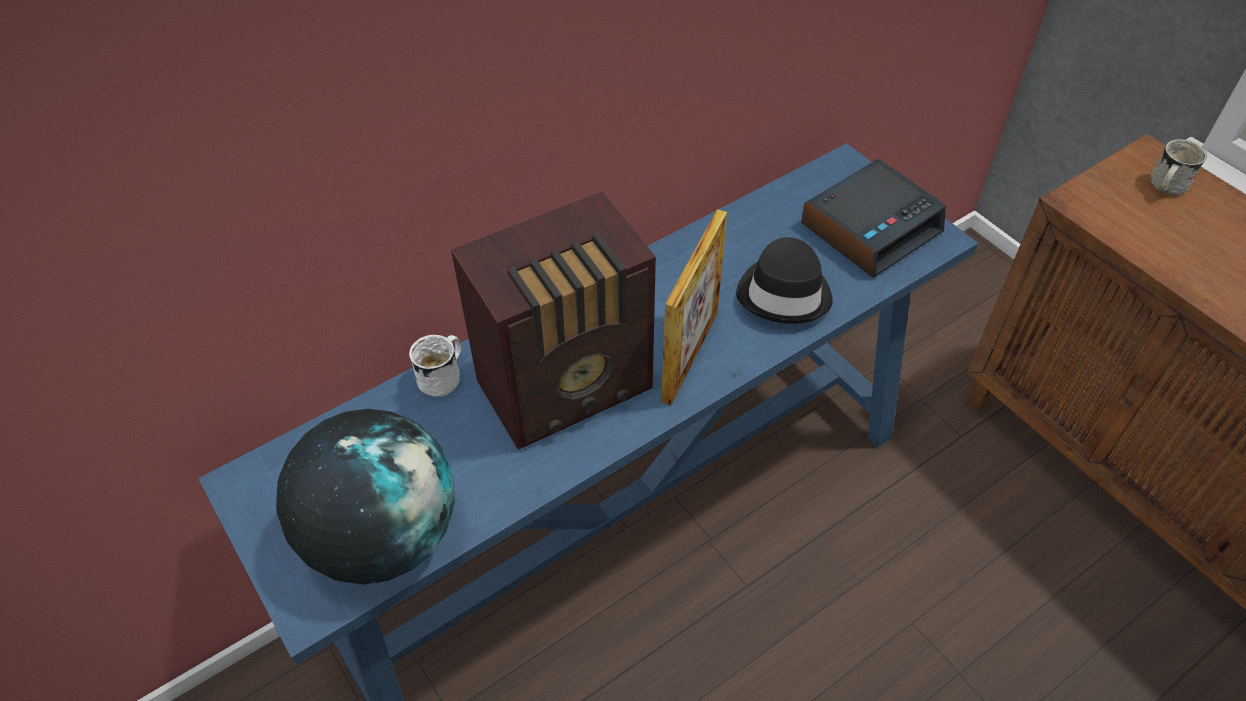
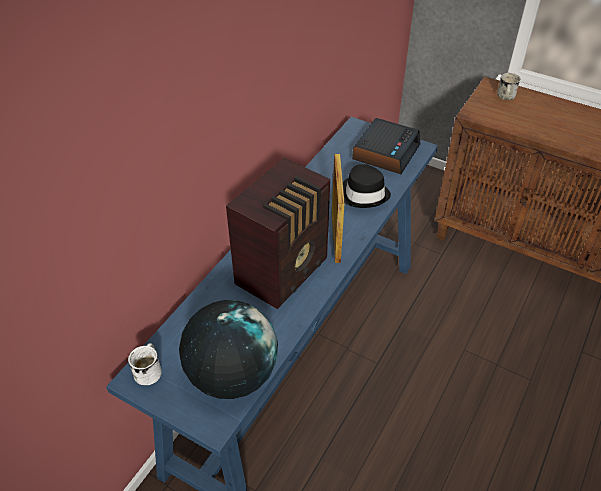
camera: 25 degrees left, 5 degrees down
(444, 376) = (215, 288): white mug -> white mug (150, 370)

